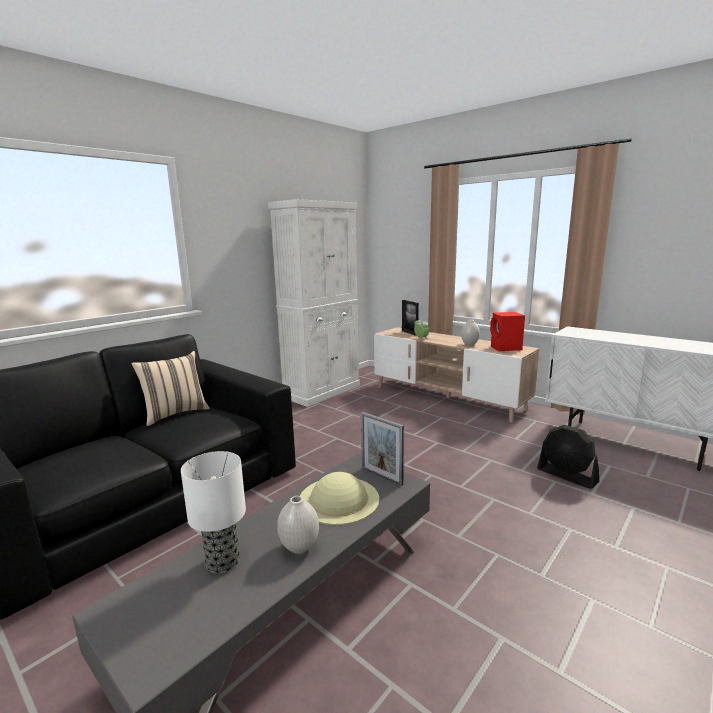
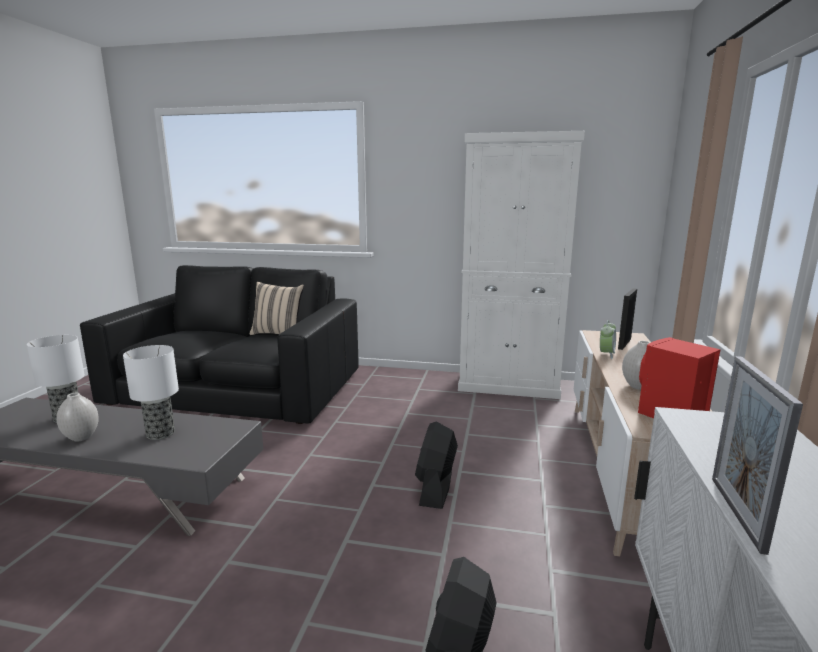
camera: 60 degrees right, 0 degrees up
(338, 499) = (161, 434): beige hat -> table lamp
(381, 476) = (211, 443): picture frame -> picture frame (736, 512)
(426, 446) = (436, 488): none -> black fan

